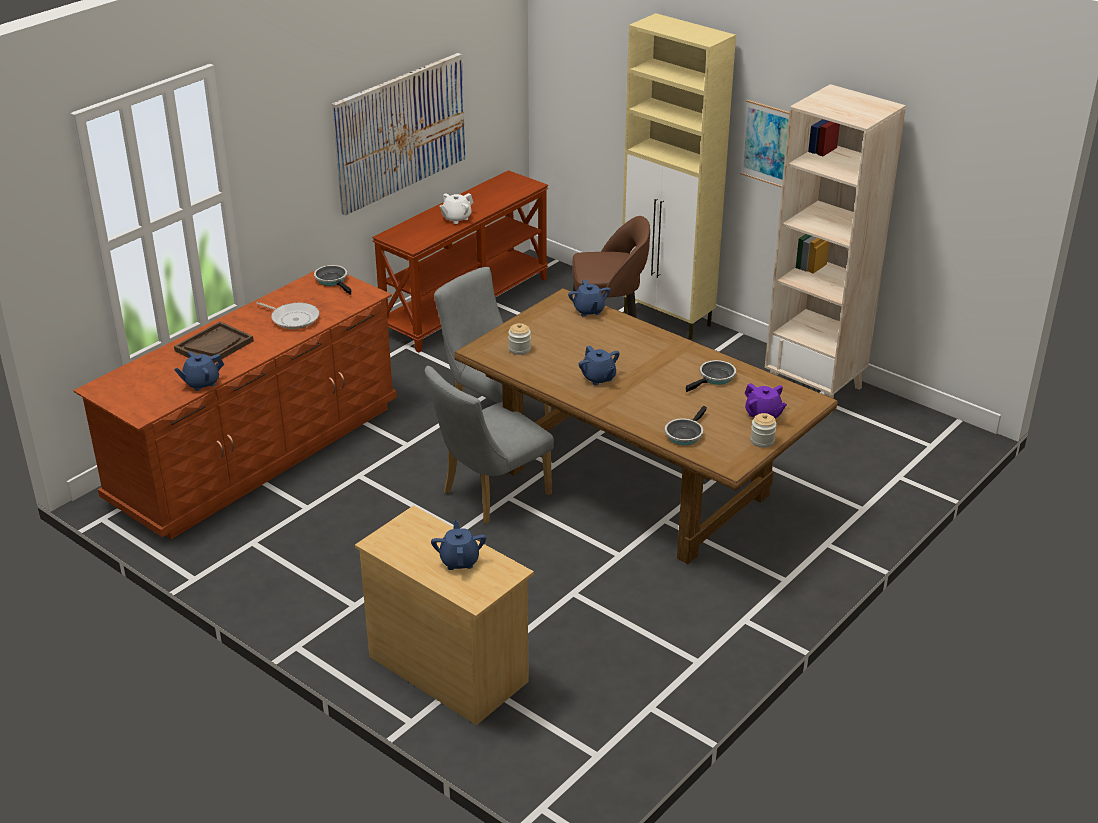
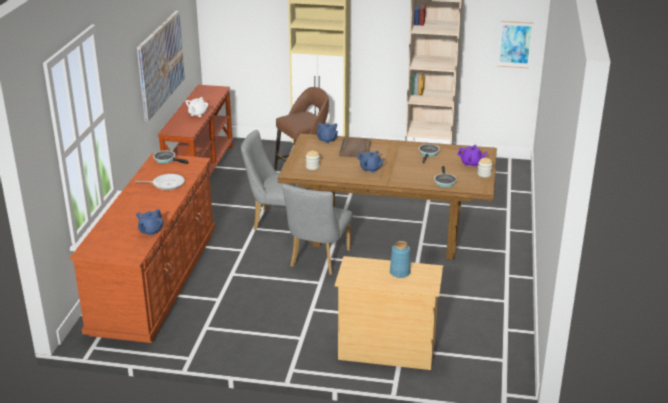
camera: 30 degrees left, 5 degrees down
(214, 346) = (134, 210): brown tray -> brown tray (355, 149)
(459, 560) = (400, 273): blue teapot -> blue vase
(766, 143) = (374, 29): picture -> picture (515, 44)

